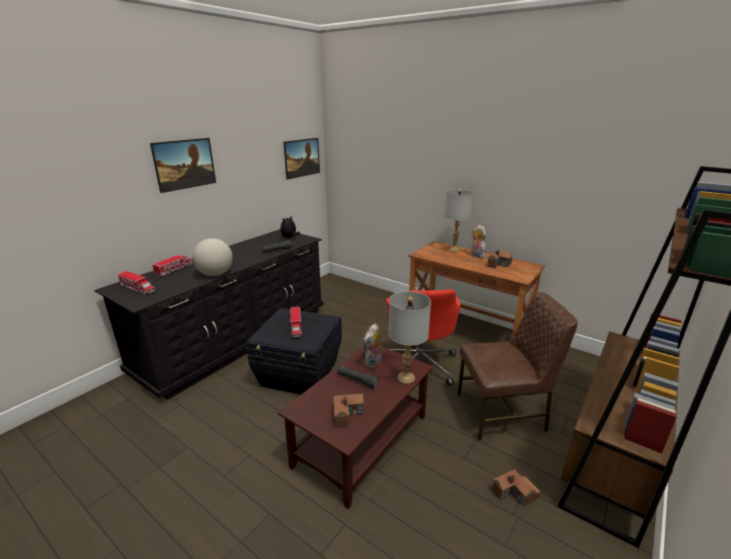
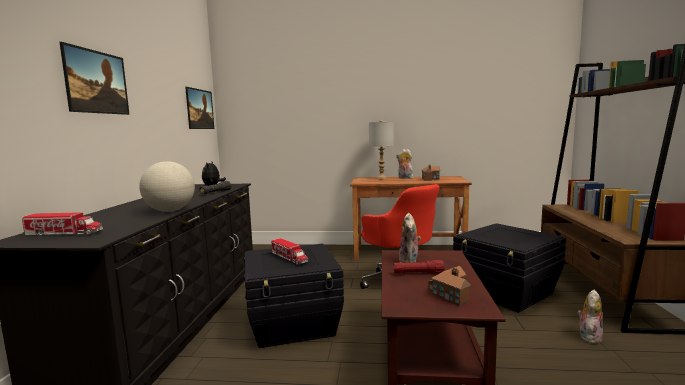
camera: 30 degrees left, 15 degrees down
(174, 269) = (97, 216): toy truck -> none
(357, 380) = (418, 273): black flashlight -> red flashlight
(405, 377) = (454, 261): grey table lamp -> none
(502, 413) = (506, 292): brown chair -> black storage box
(515, 493) = (588, 336): toy house -> plush toy

